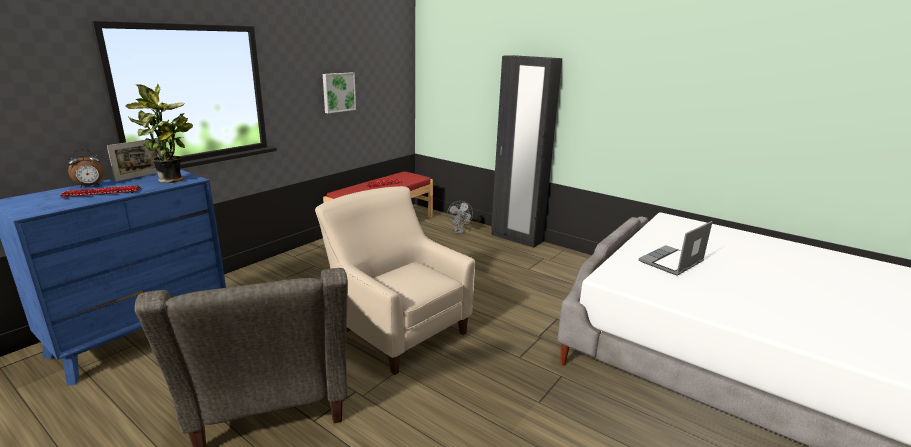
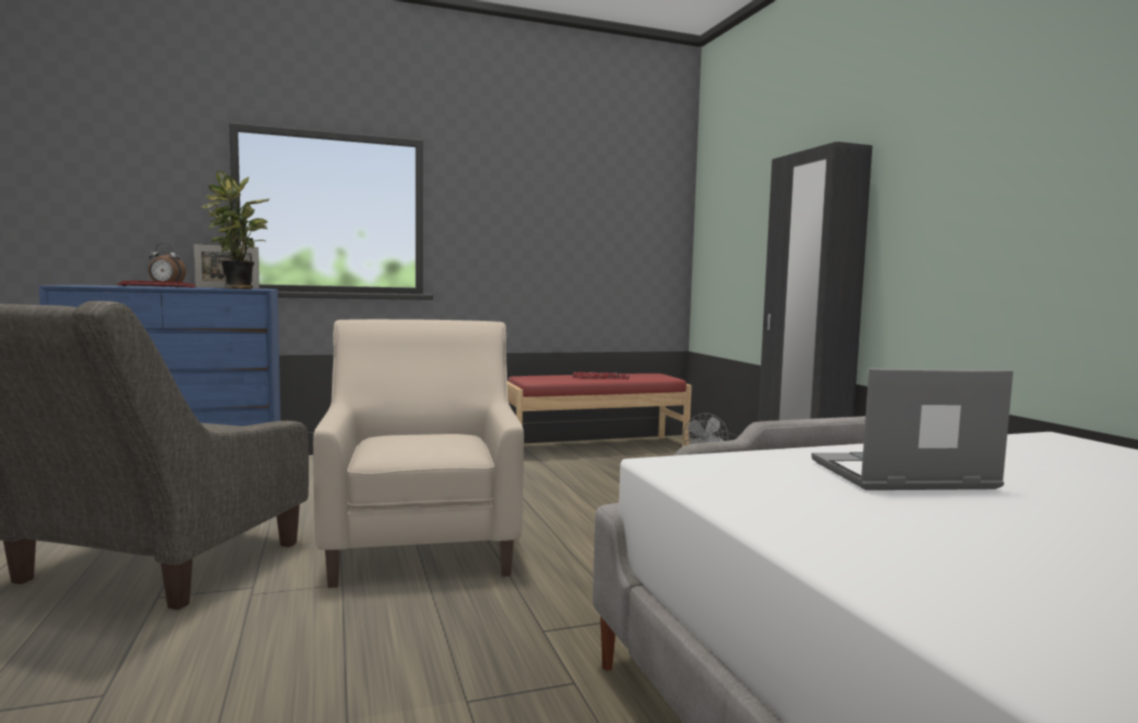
camera: 35 degrees right, 15 degrees down
(338, 92) = (545, 237): picture -> none

